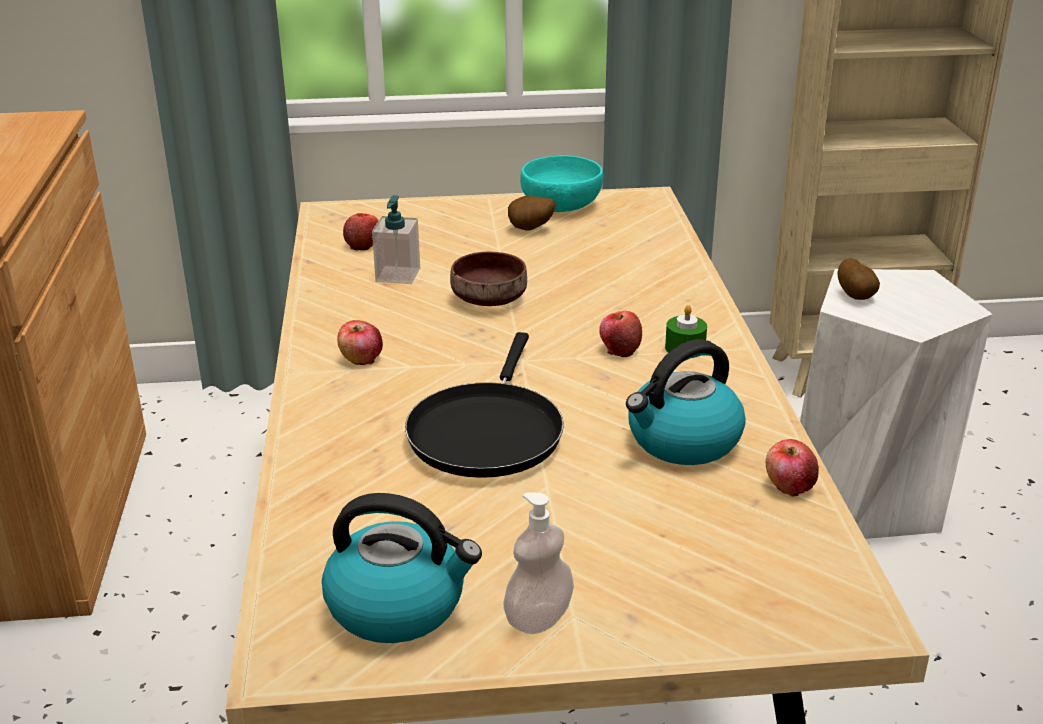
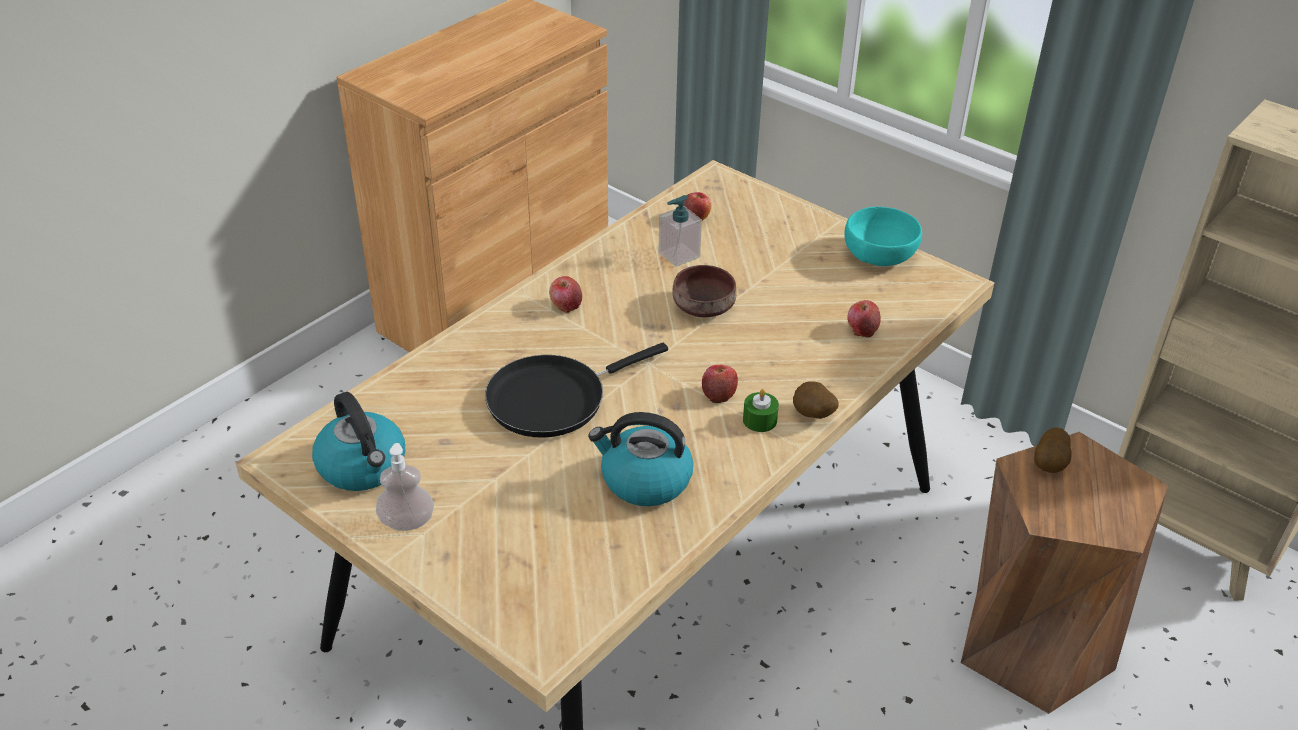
camera: 45 degrees right, 10 degrees up
(530, 230) = (820, 265): potato -> potato (812, 416)
(789, 485) = (652, 551): apple -> apple (862, 329)
(868, 496) = (1033, 645): white stool -> brown stool

